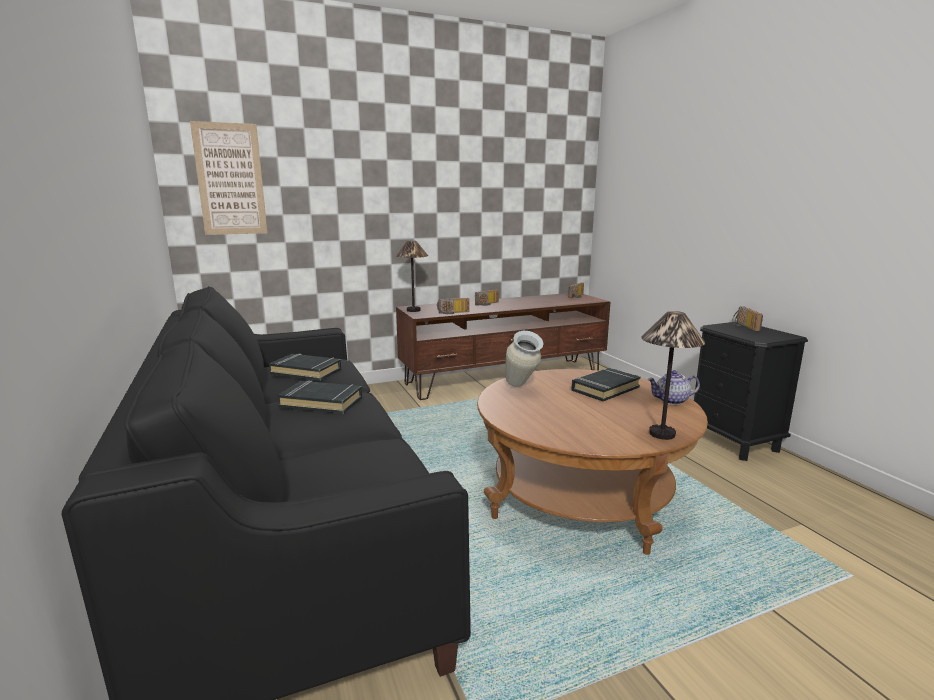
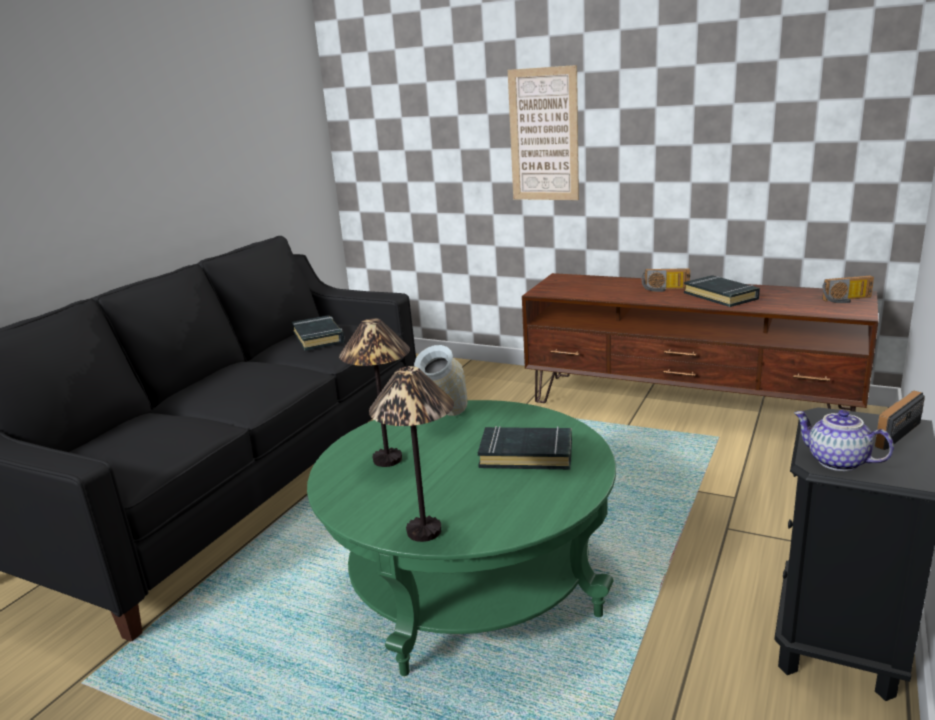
camera: 50 degrees right, 5 degrees up
(230, 179) = (382, 112): picture -> picture (544, 135)
(322, 402) = (257, 373): black book -> black book (721, 296)
(413, 310) = (552, 283): table lamp -> table lamp (387, 460)
(453, 313) = (584, 296): radio -> none
(580, 496) = (470, 582): brown coffee table -> green coffee table
(671, 401) = (552, 503): teapot -> teapot (836, 462)

